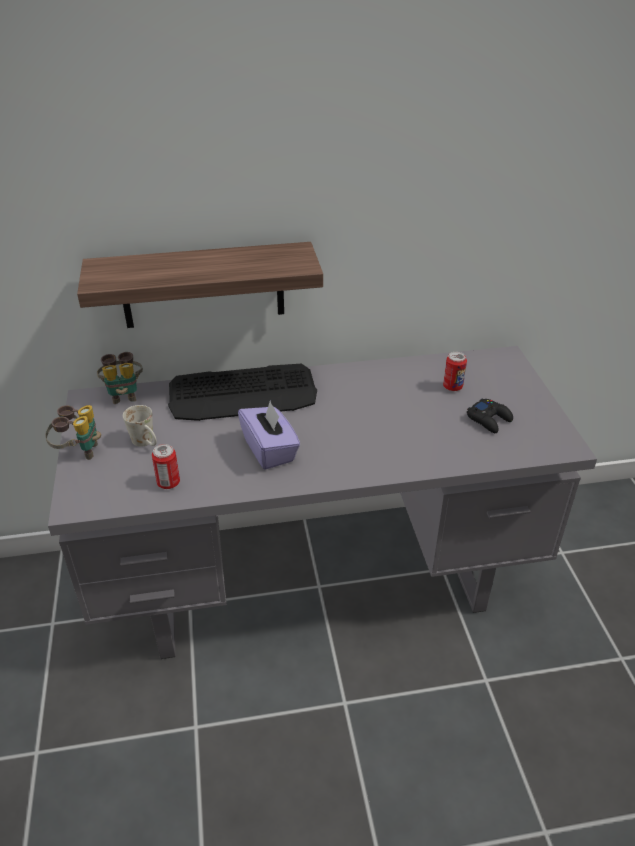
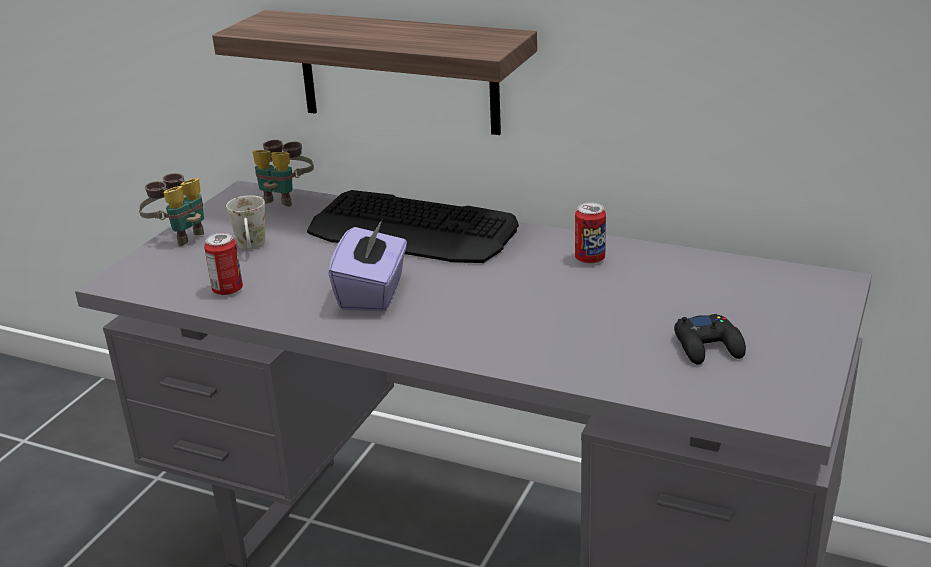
camera: 35 degrees right, 10 degrees down
(452, 387) = (700, 295): can -> can (590, 259)

